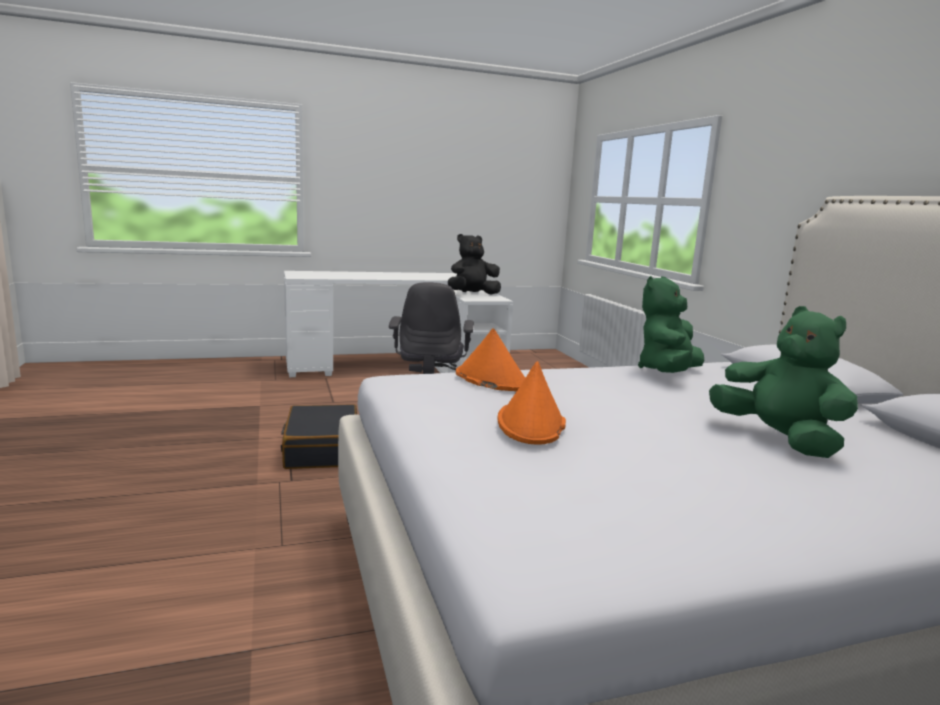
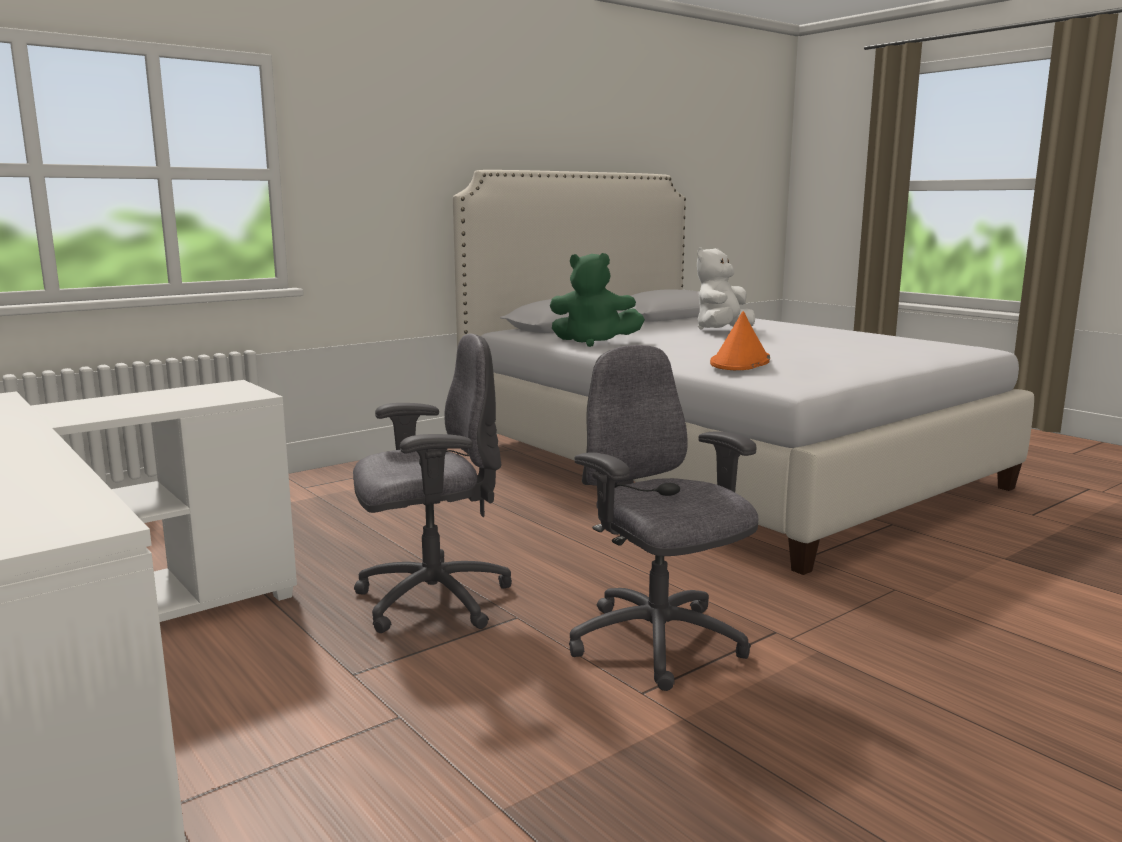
camera: 110 degrees left, 0 degrees up
(321, 450) = (658, 644): black suitcase -> grey office chair
(472, 294) = (179, 399): black plush toy -> none
(531, 423) = (820, 352): orange hat -> none
(778, 439) = (722, 331): green plush toy -> white plush toy

